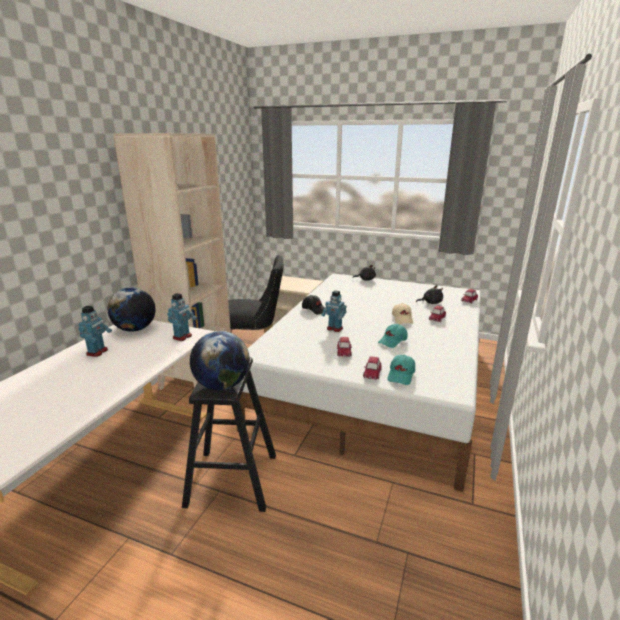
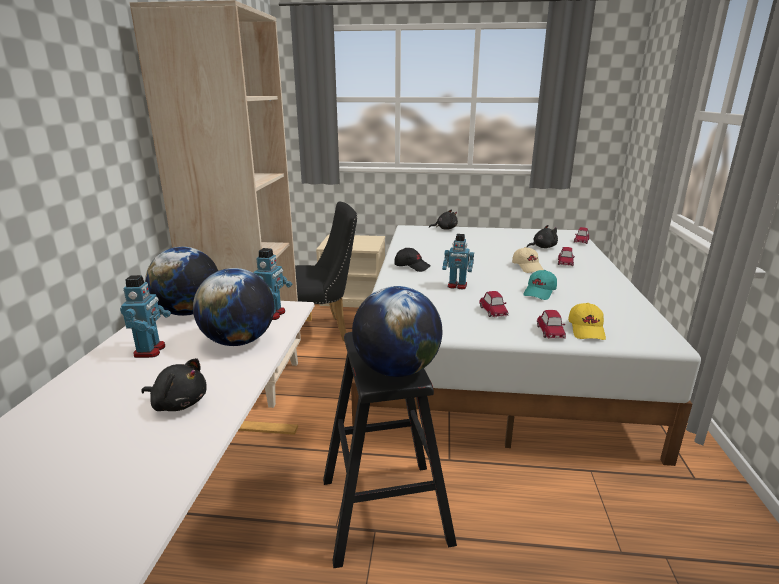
camera: 15 degrees left, 0 degrees up
(91, 387) = (178, 403): none -> black plush toy
(149, 353) = (239, 341): none -> globe
(401, 375) = (587, 330): turquoise cap -> yellow cap

